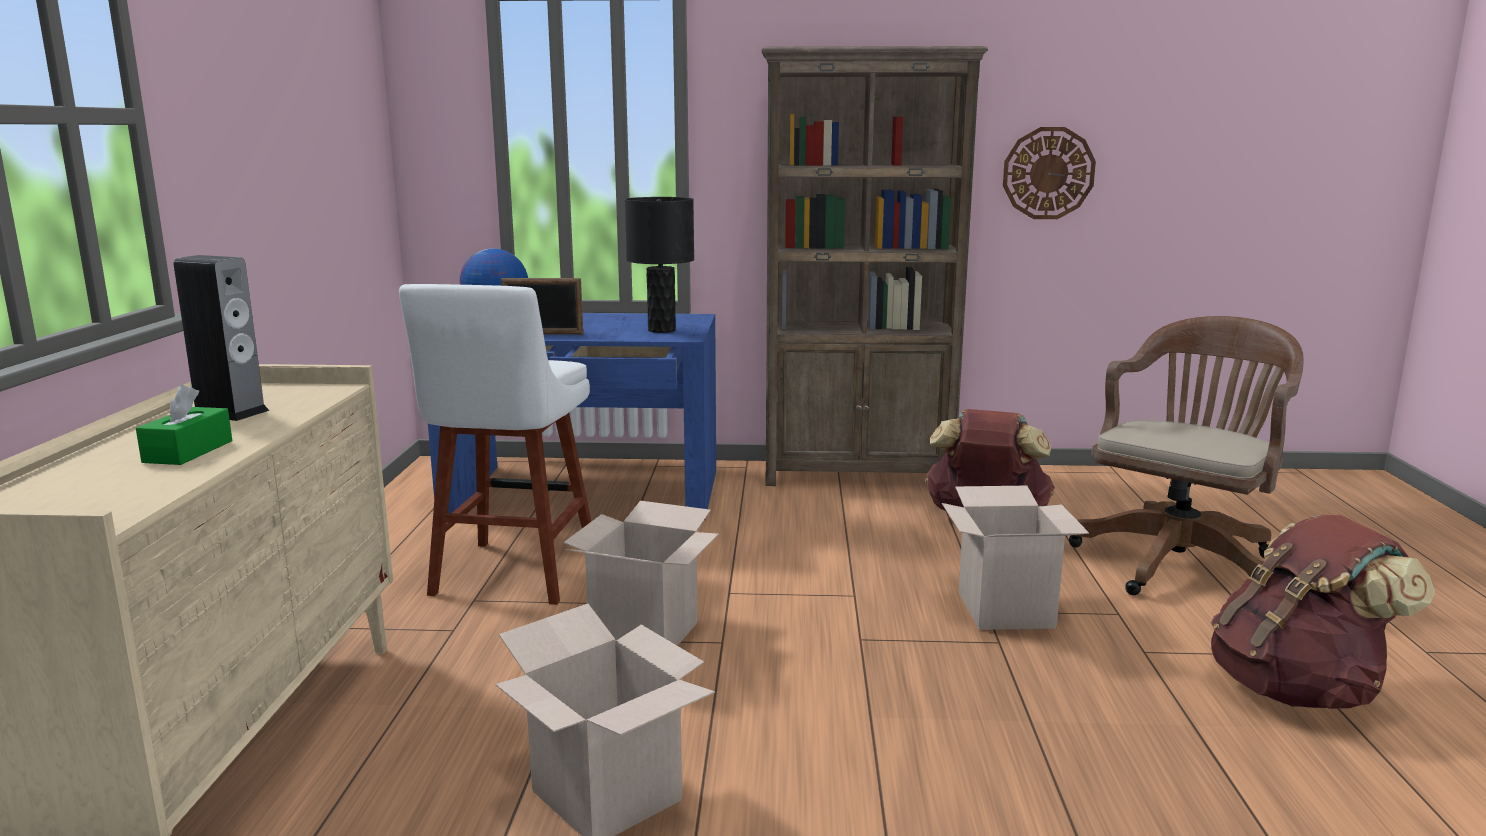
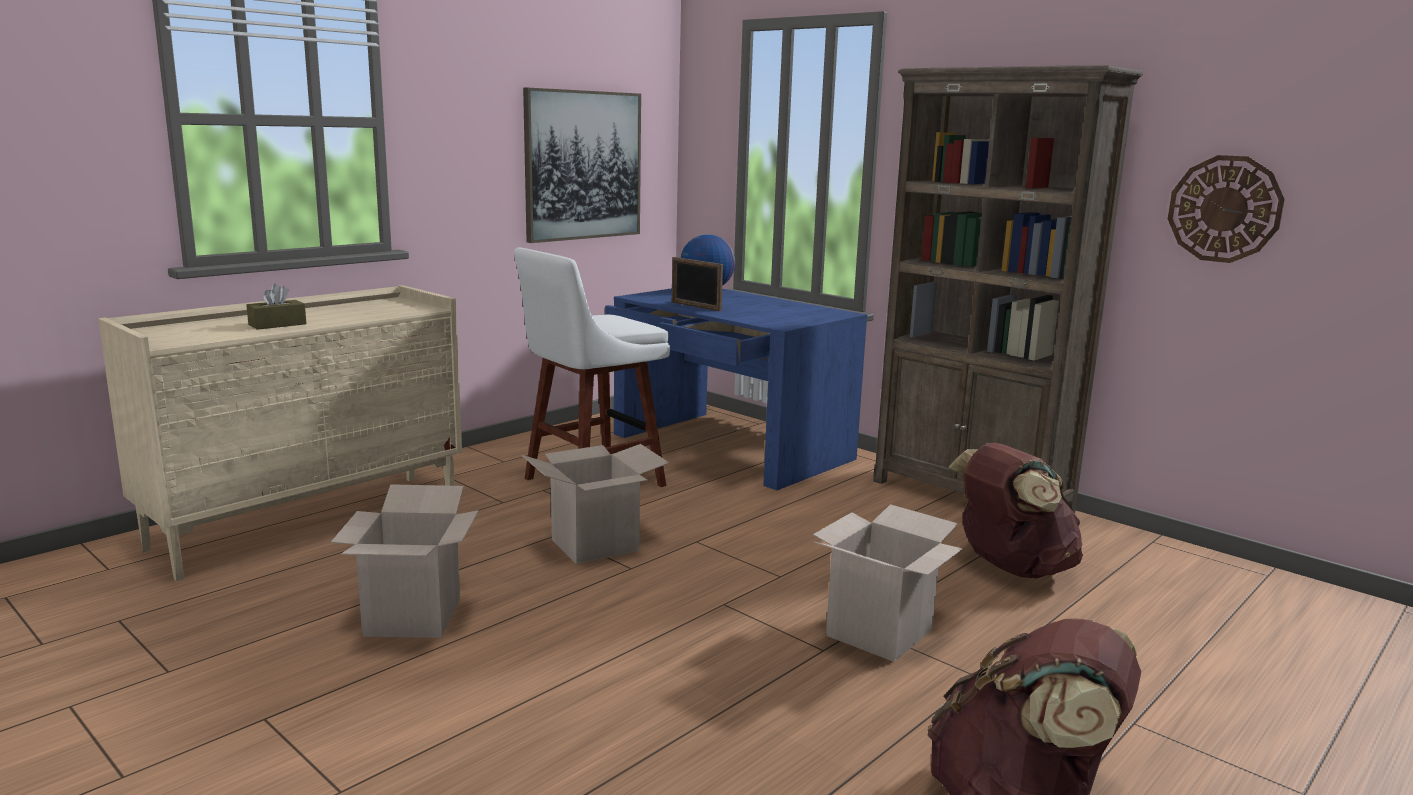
camera: 40 degrees right, 0 degrees up
(188, 451) = (277, 324): green tissue box -> brown tissue box
(230, 412) = (349, 311): speaker -> none
(327, 173) = (583, 165): none -> picture
(661, 330) = (783, 318): black table lamp -> none
(1180, 560) = (1152, 667): brown office chair -> none

